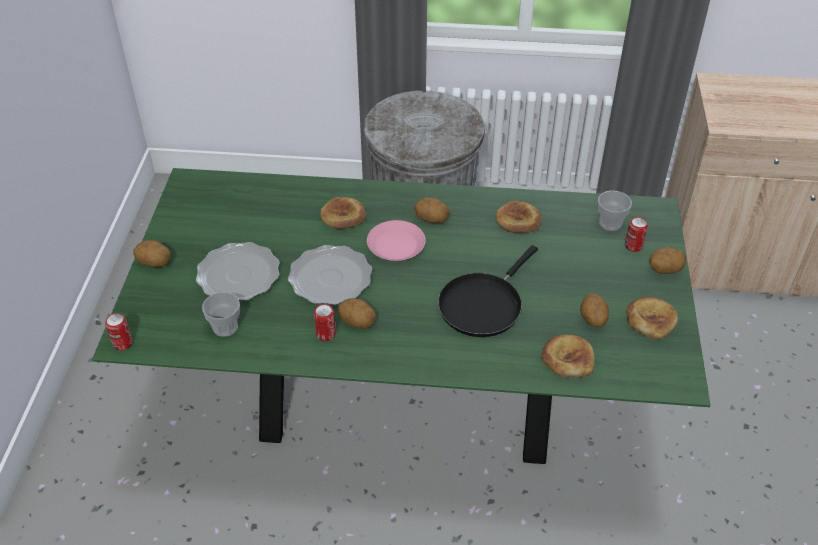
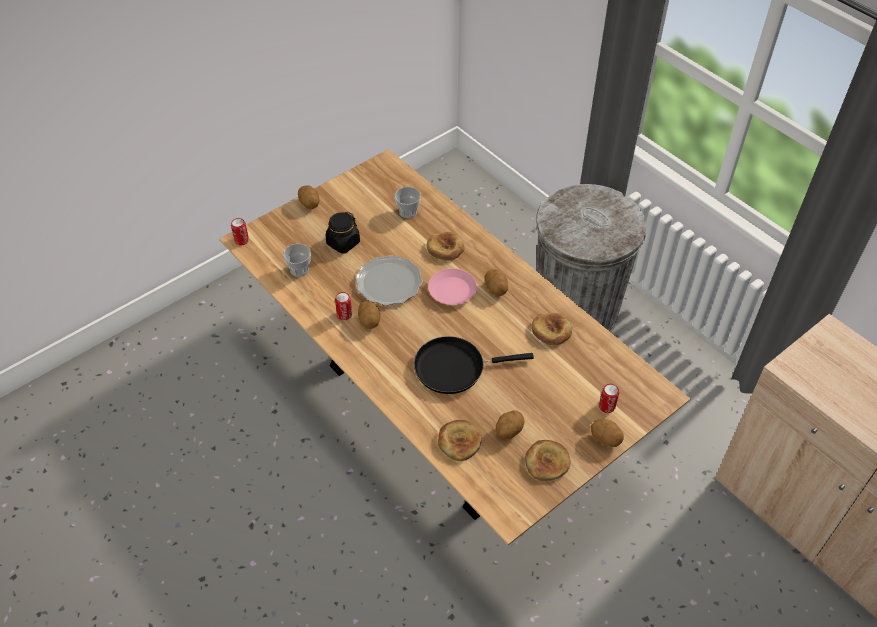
camera: 45 degrees right, 5 degrees up
(238, 274) = (343, 243): plate -> black jar
(408, 402) = (438, 412): green dining table -> brown dining table
(610, 223) = (613, 379): cup -> cup (408, 212)

